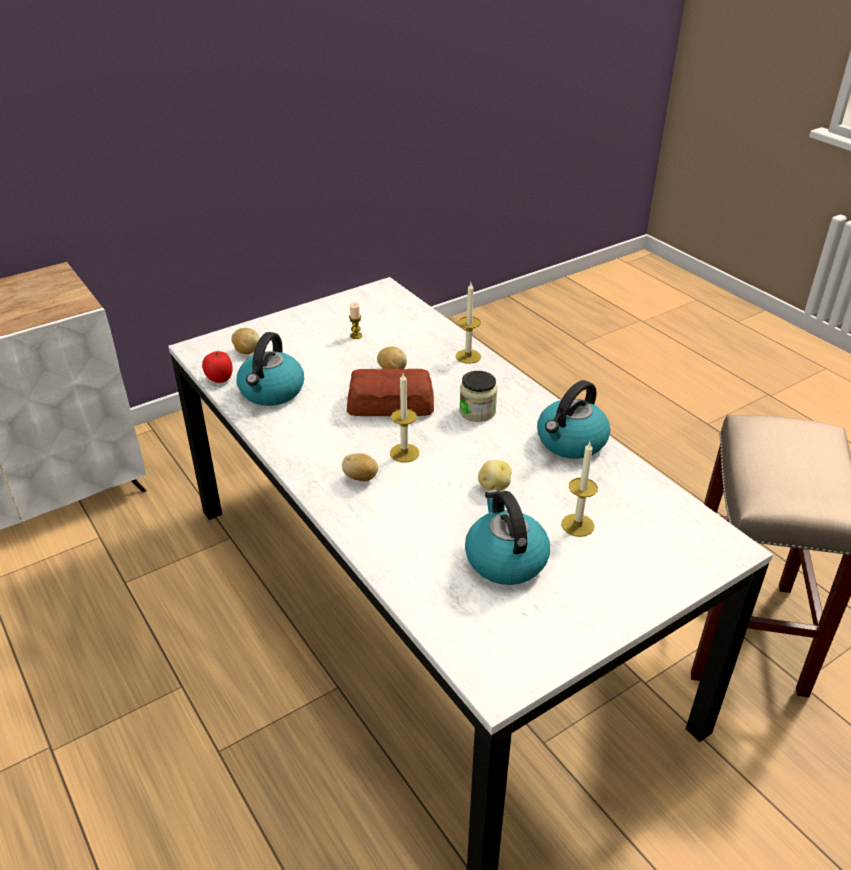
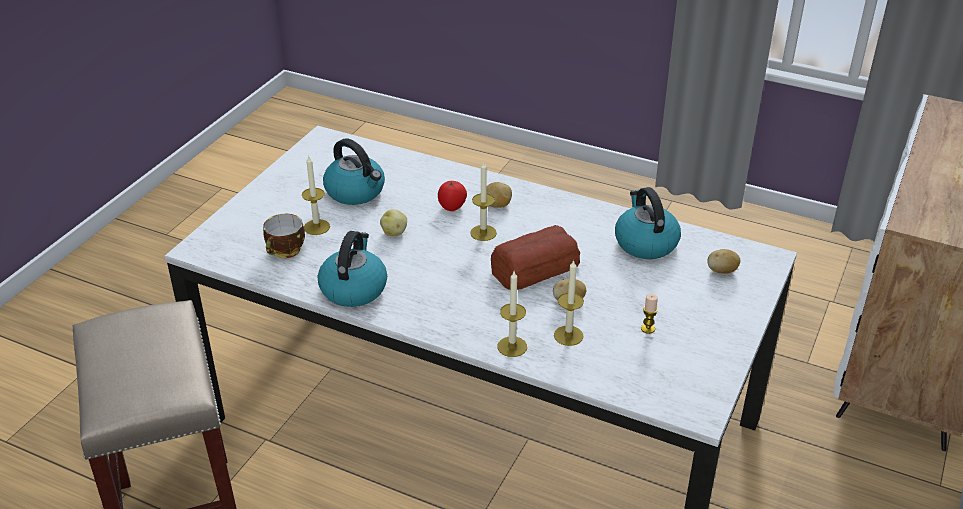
camera: 150 degrees right, 0 degrees up
(219, 379) = (702, 238): tomato -> tomato (452, 207)
(418, 350) = (568, 335): none -> candle
(477, 411) = (454, 288): jar -> none
(625, 506) = (286, 251): none -> cup

